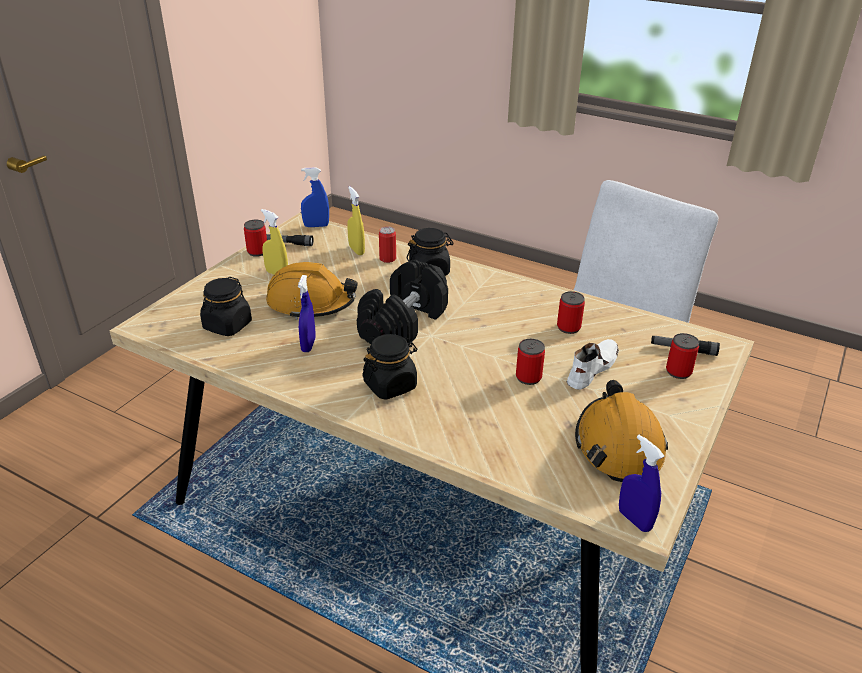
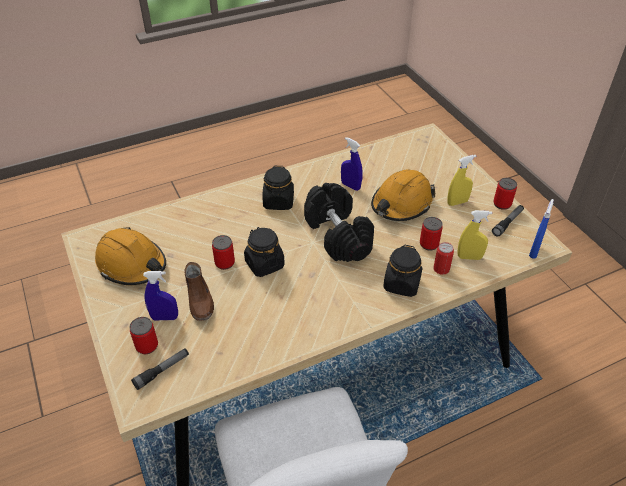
camera: 125 degrees right, 10 degrees up
(227, 325) = (401, 162): black jar -> black jar (264, 264)
(568, 327) = (253, 320): can -> can (429, 244)
(591, 369) = (200, 299): white shoe -> brown shoe
(634, 520) = (88, 236): blue spray bottle -> blue spray bottle (164, 317)

